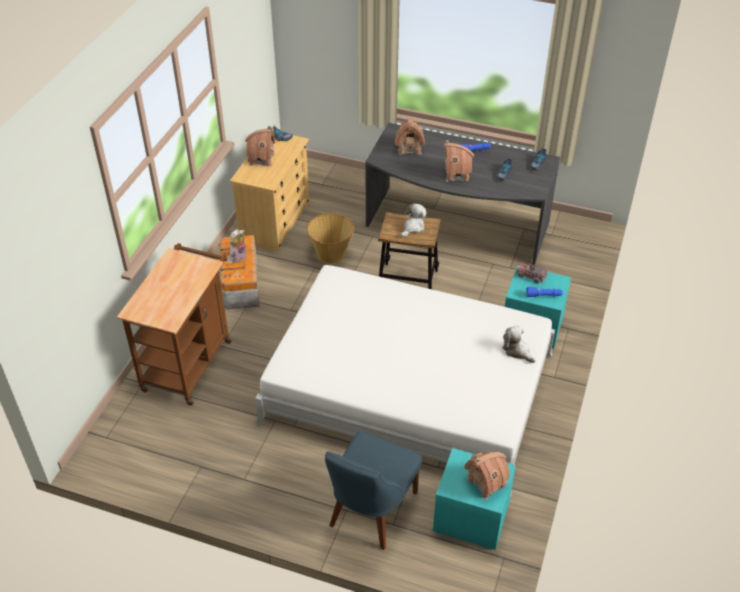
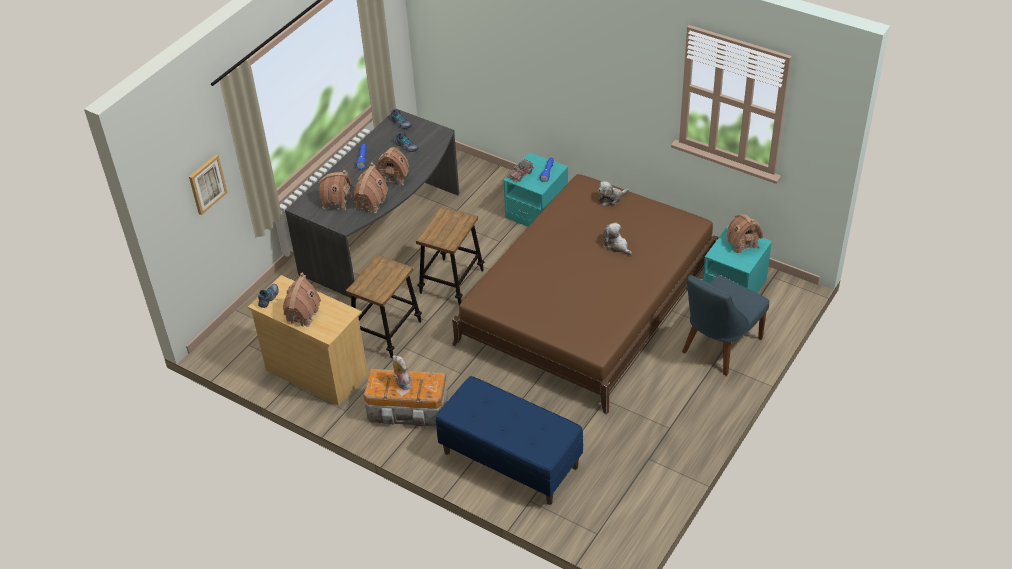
camera: 75 degrees left, 0 degrees up
(189, 361) = (509, 460): brown cart -> blue bench
(331, 253) = (387, 332): basket -> stool
(334, 40) = (207, 184): none -> picture
(370, 512) = (719, 347): blue chair -> blue chair turned 90 degrees clockwise
(408, 388) = (588, 302): white bed -> brown bed
(413, 227) = (445, 226): plush toy -> plush toy (617, 246)
(414, 167) = (370, 203): none -> toy house

